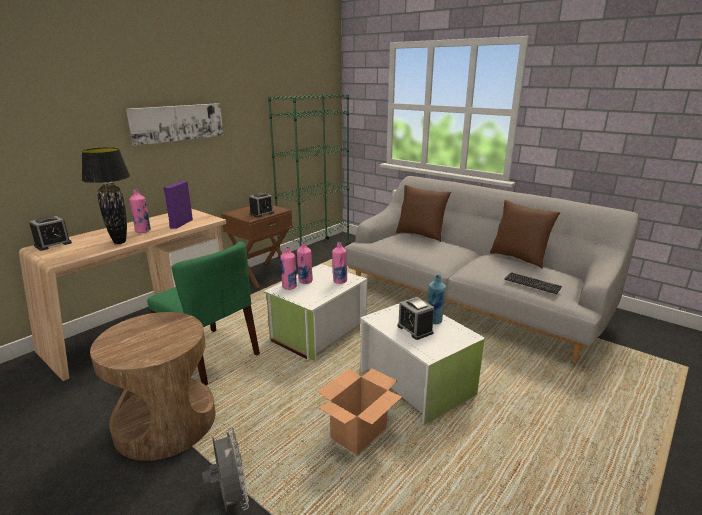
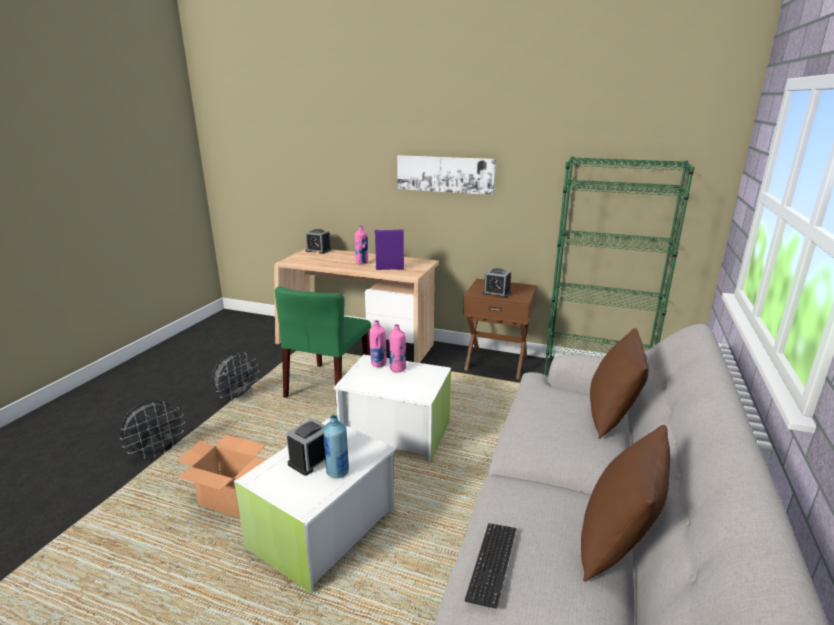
camera: 70 degrees right, 0 degrees up
(119, 242) = (332, 264): black table lamp -> none
(165, 422) = (237, 397): brown side table -> grey fan
(339, 281) = (410, 388): pink bottle -> none

